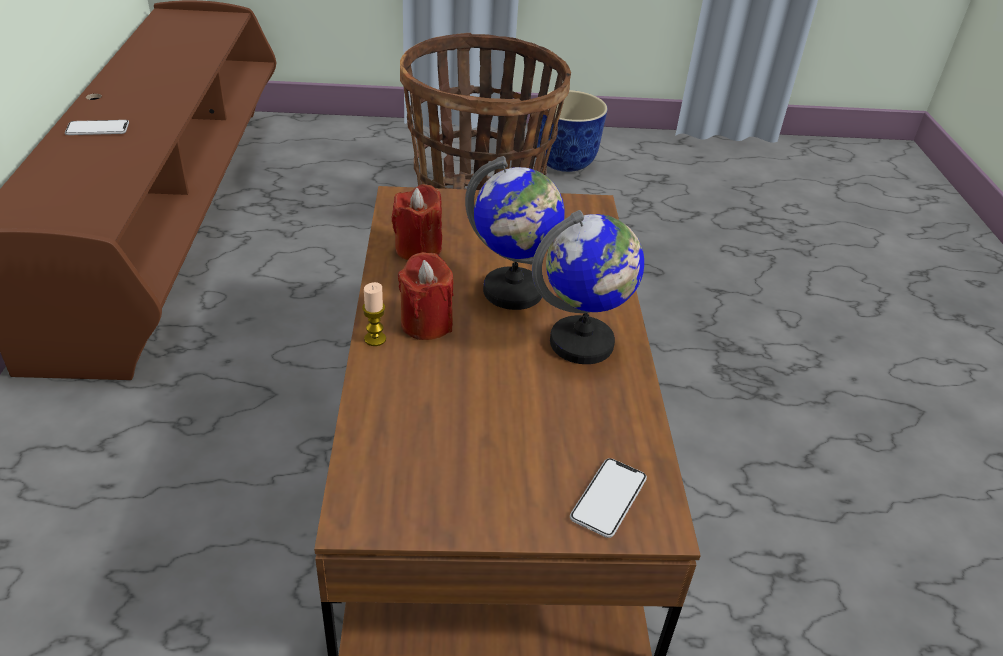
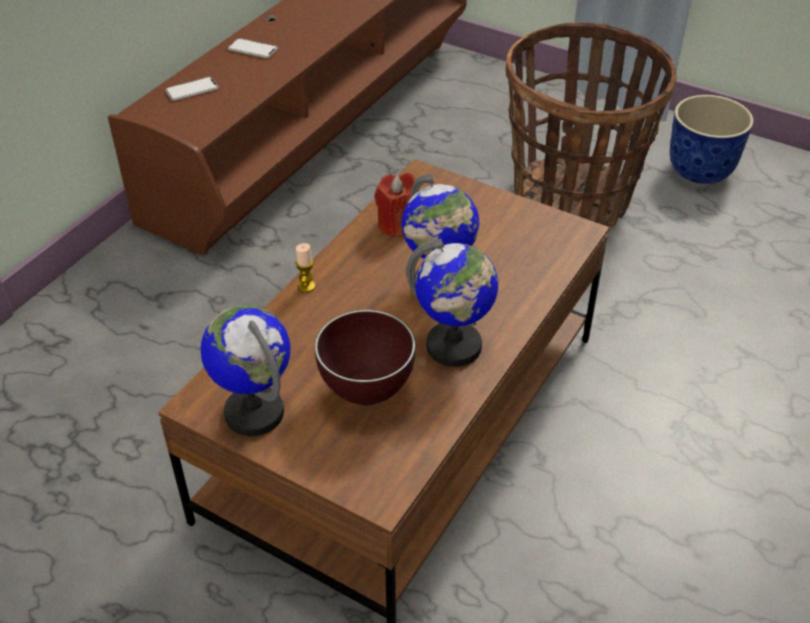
camera: 35 degrees right, 5 degrees up
(426, 324) = (351, 288): red candle -> none
(437, 495) = (254, 412): none -> globe
(544, 423) = (368, 394): none -> brown bowl
(608, 498) = (364, 465): phone -> phone (192, 90)

